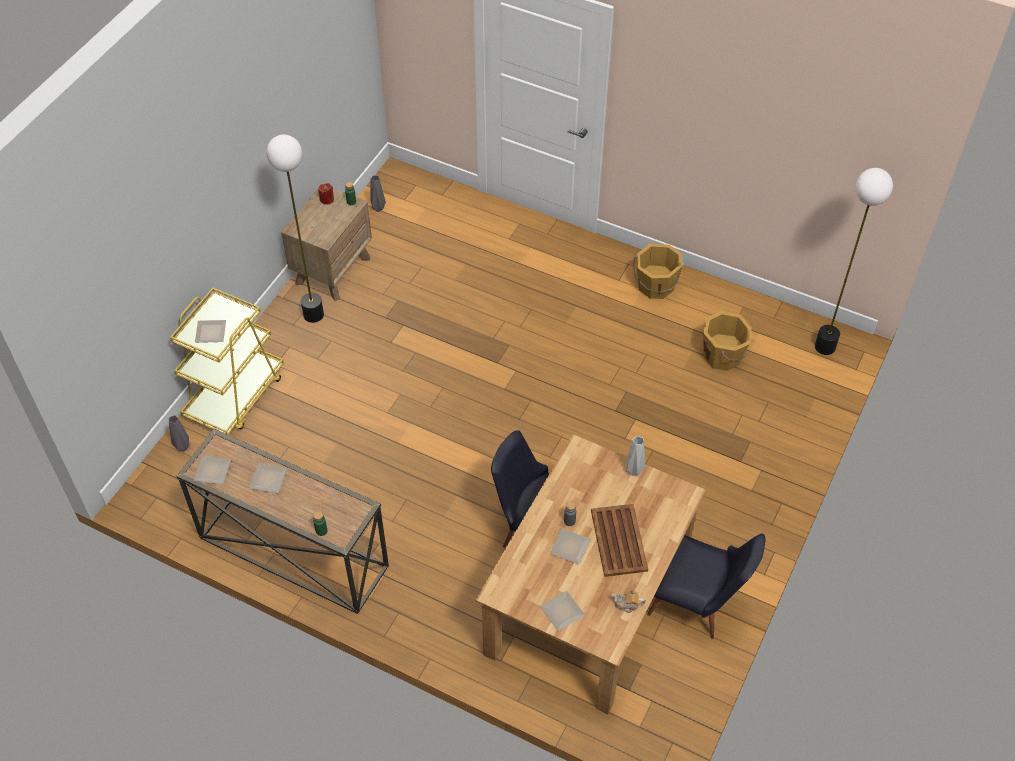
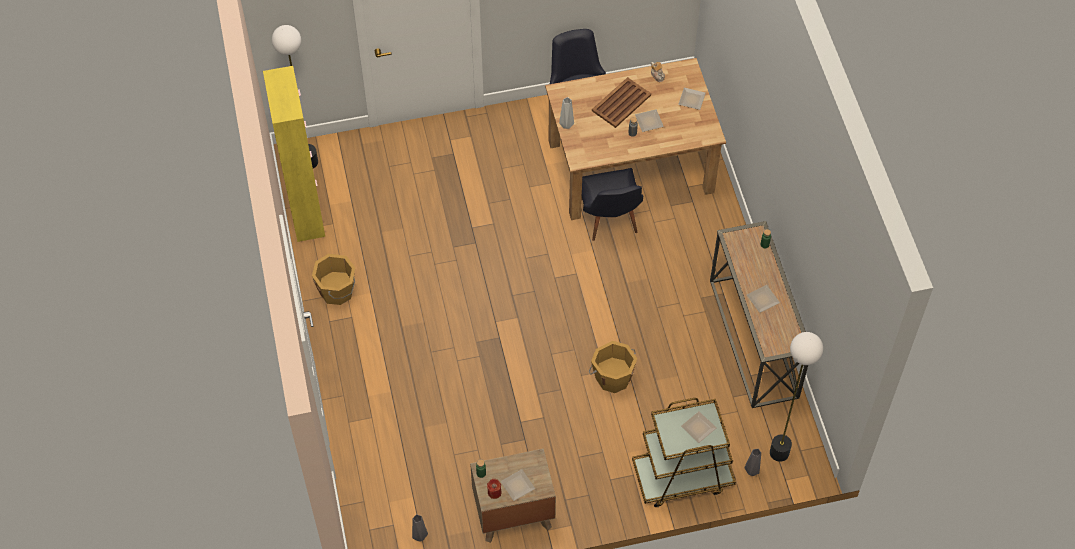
camera: 130 degrees left, 5 degrees up
(212, 470) = (788, 335): plate -> plate (517, 487)
(235, 395) = (682, 476): yellow cart -> brown cart
(314, 314) = (566, 489): floor lamp -> floor lamp (779, 452)
(723, 356) = (370, 212): orange bucket -> orange bucket (612, 377)
(762, 312) = (306, 214): none -> yellow cabinet

